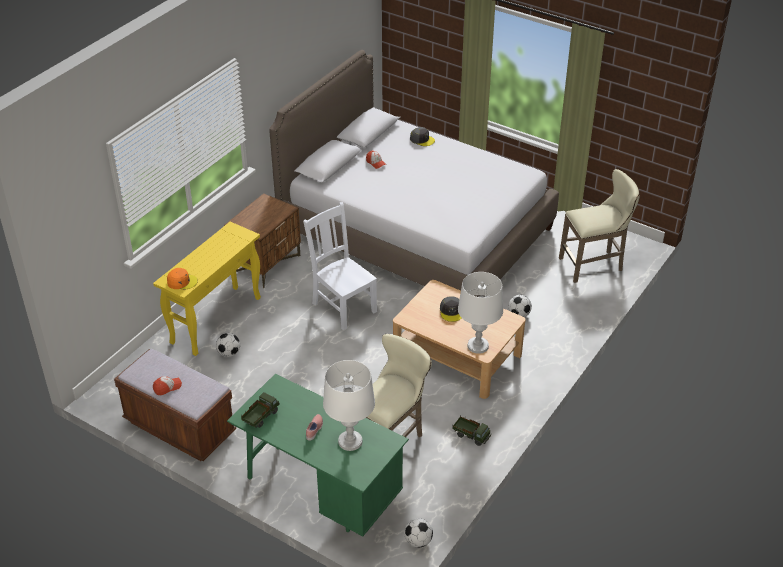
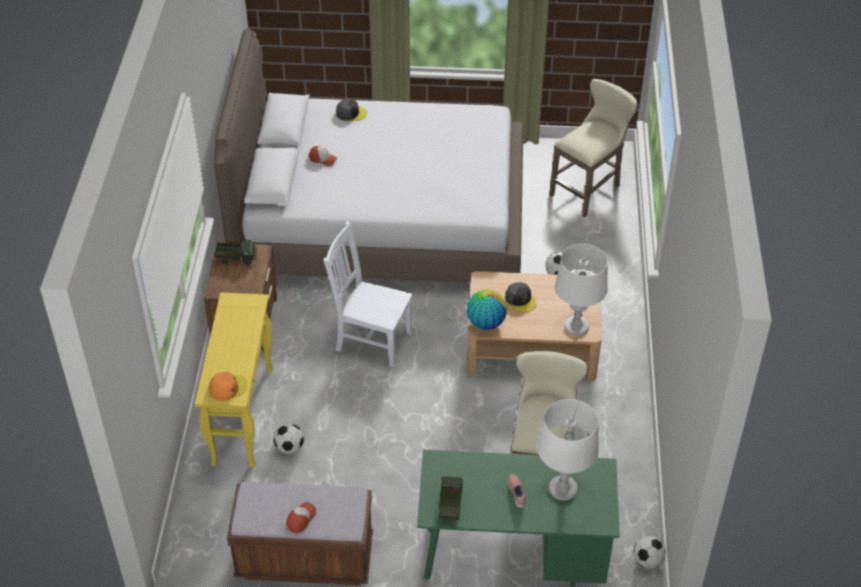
camera: 30 degrees left, 5 degrees up
(411, 317) = (486, 323): none -> globe
(471, 435) = (611, 426): toy truck -> toy truck (236, 258)

